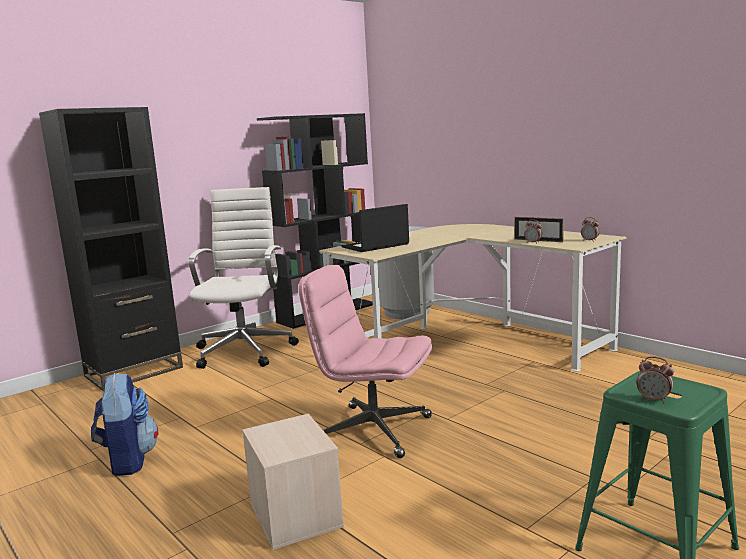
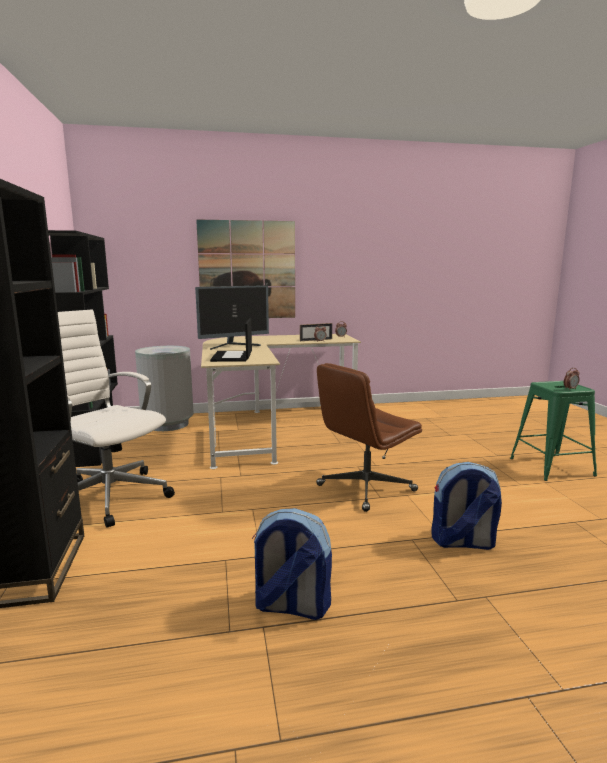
camera: 60 degrees left, 0 degrees up
(293, 514) = (462, 542): beige storage box -> backpack
(372, 430) = (365, 488): pink office chair -> brown office chair
(430, 235) = (233, 346): none -> monitor
(506, 140) = (247, 270): none -> picture

